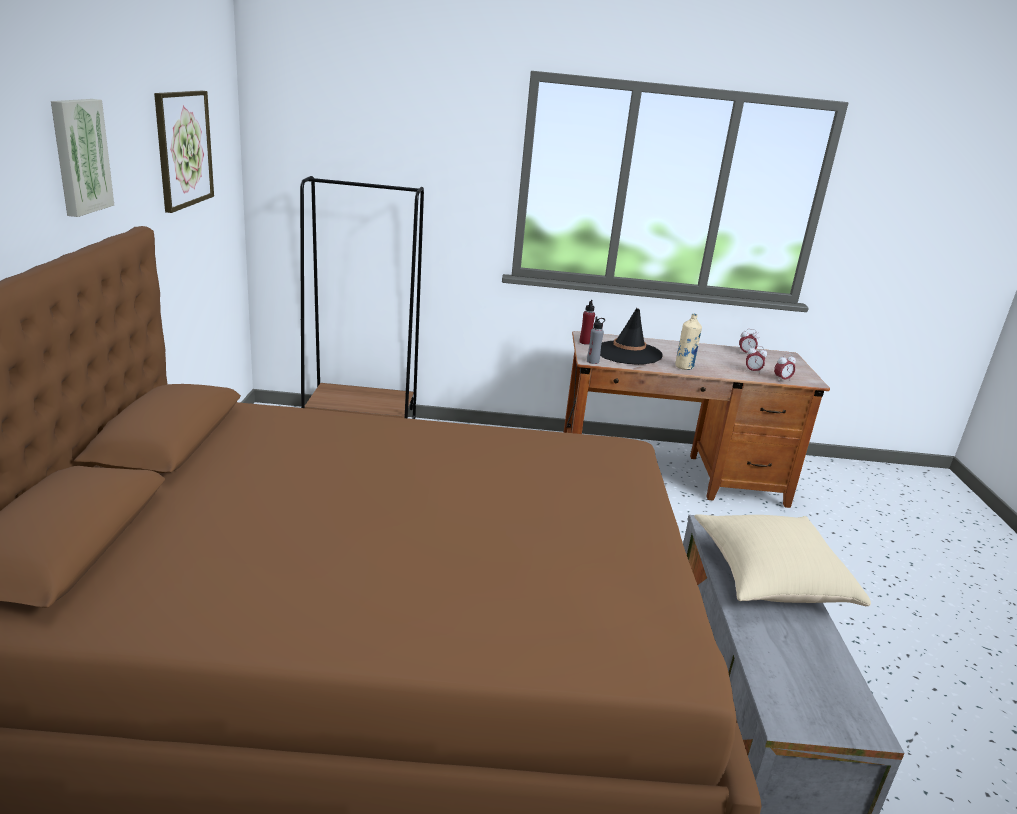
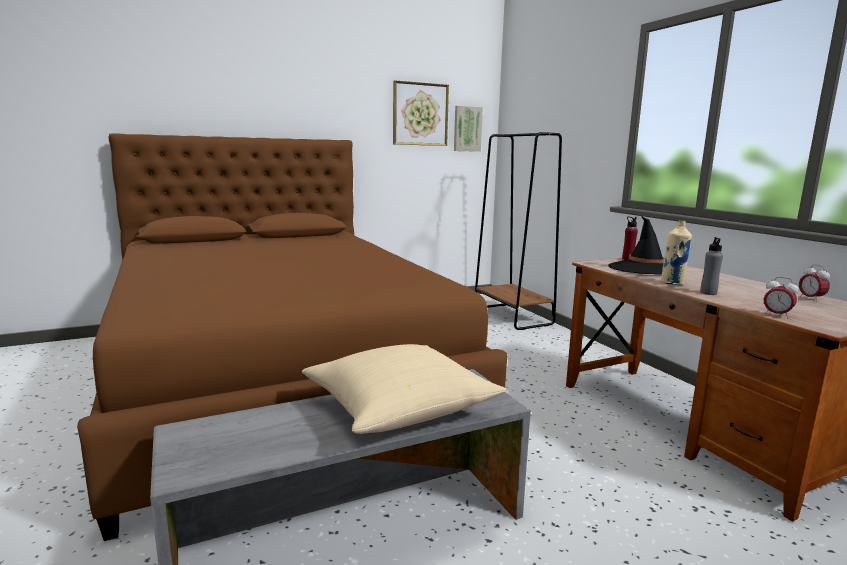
camera: 65 degrees right, 10 degrees down
(79, 156) = (317, 101): picture -> picture (467, 129)
(592, 361) = (589, 263): grey bottle -> grey bottle (708, 293)
(752, 371) = (756, 303): alarm clock -> none

